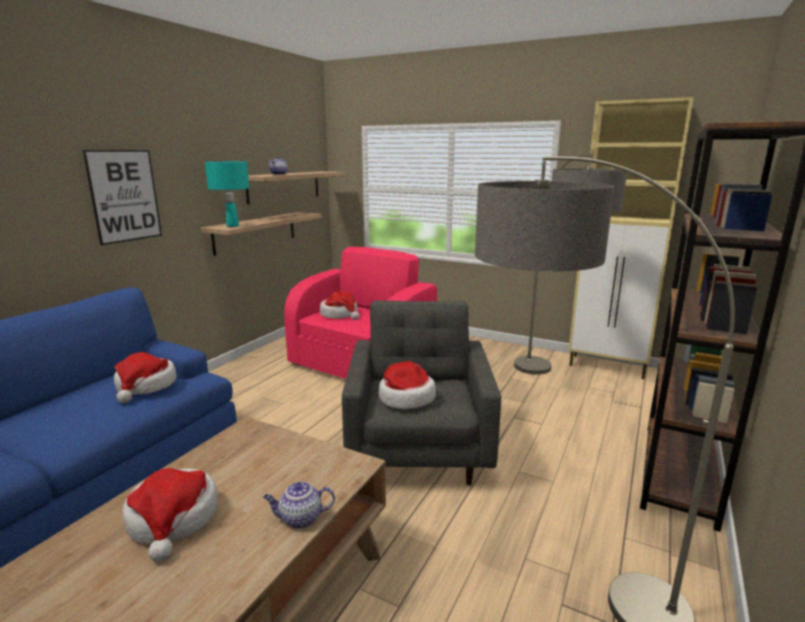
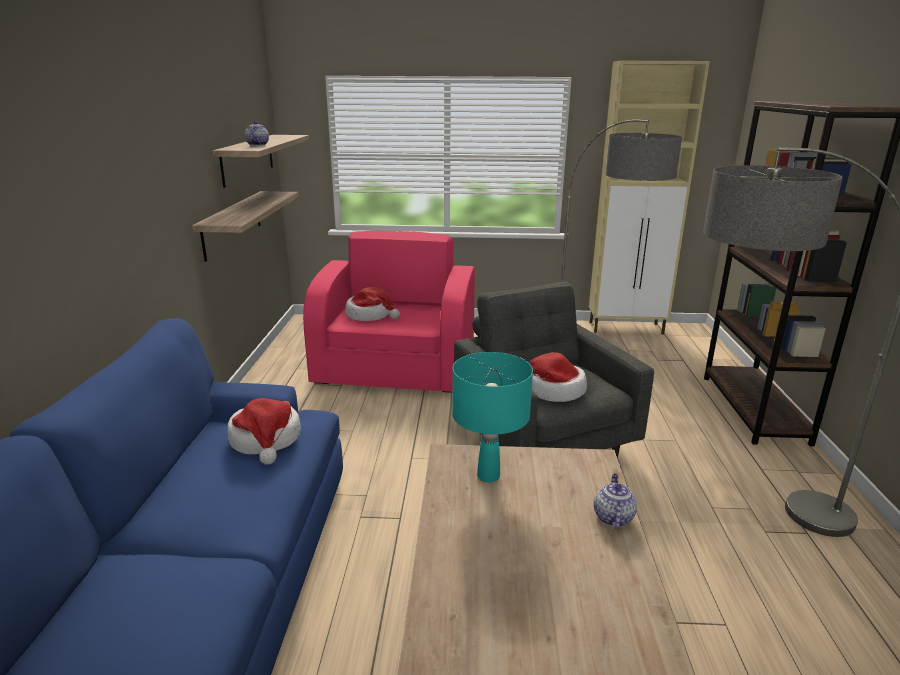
camera: 25 degrees left, 5 degrees up
(124, 196) = (128, 192): picture -> none
(173, 519) = (505, 554): hat -> none
(232, 226) = (232, 219): turquoise table lamp -> turquoise table lamp (489, 475)
(300, 519) = (612, 517): teapot -> teapot turned 135 degrees clockwise

